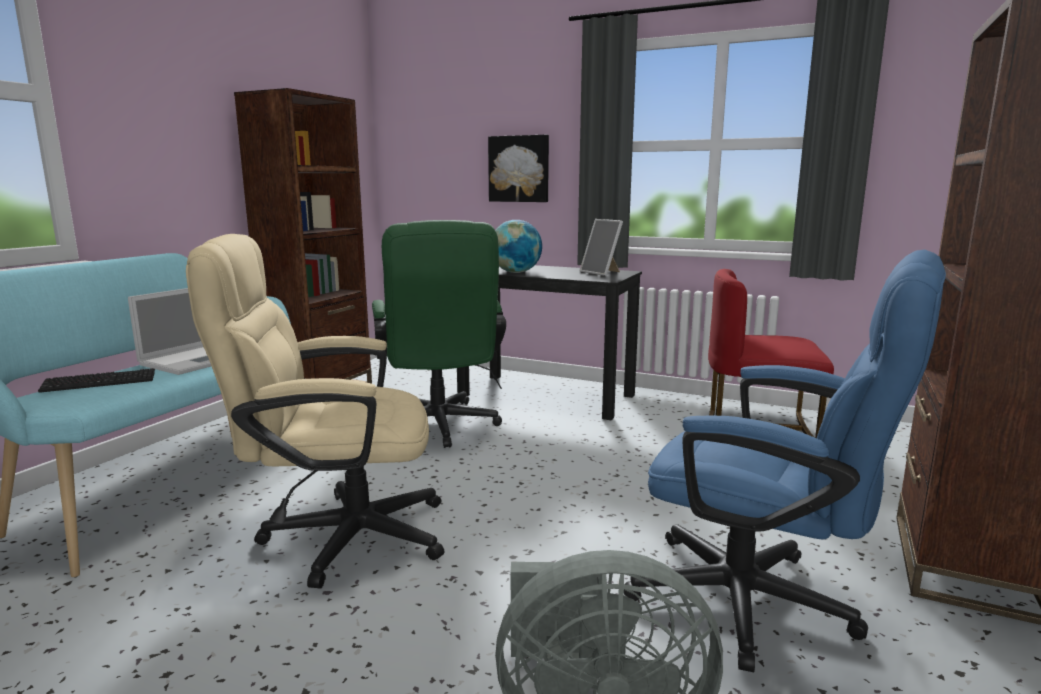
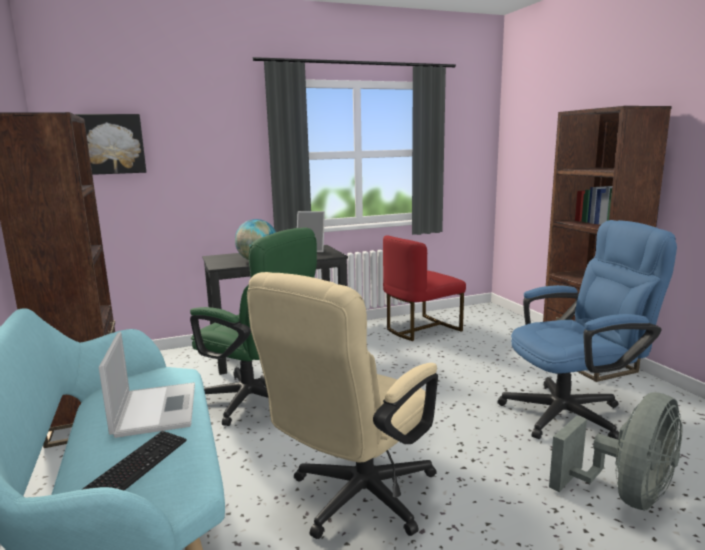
camera: 45 degrees left, 0 degrees up
(519, 169) = (210, 175): picture -> picture (112, 144)

